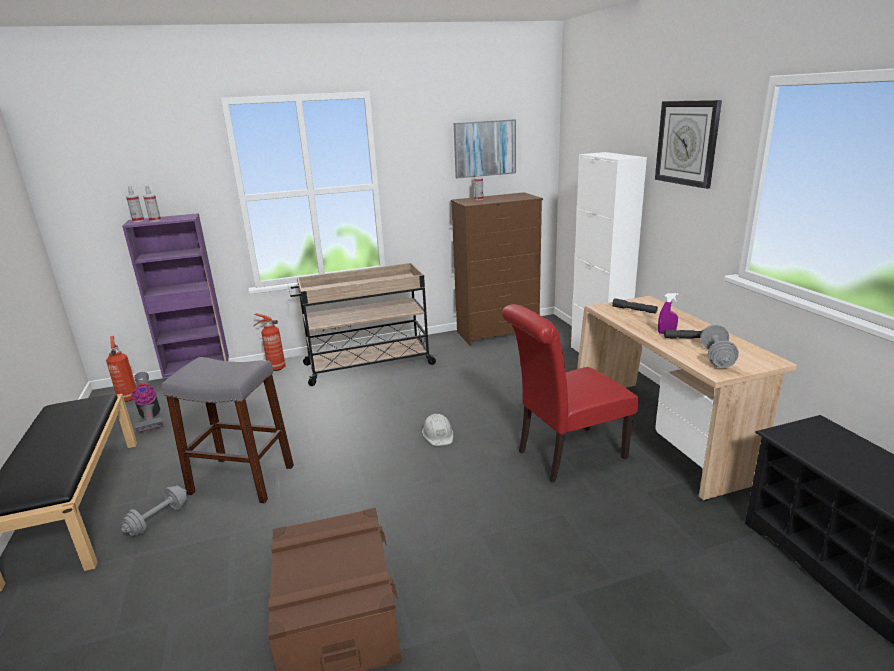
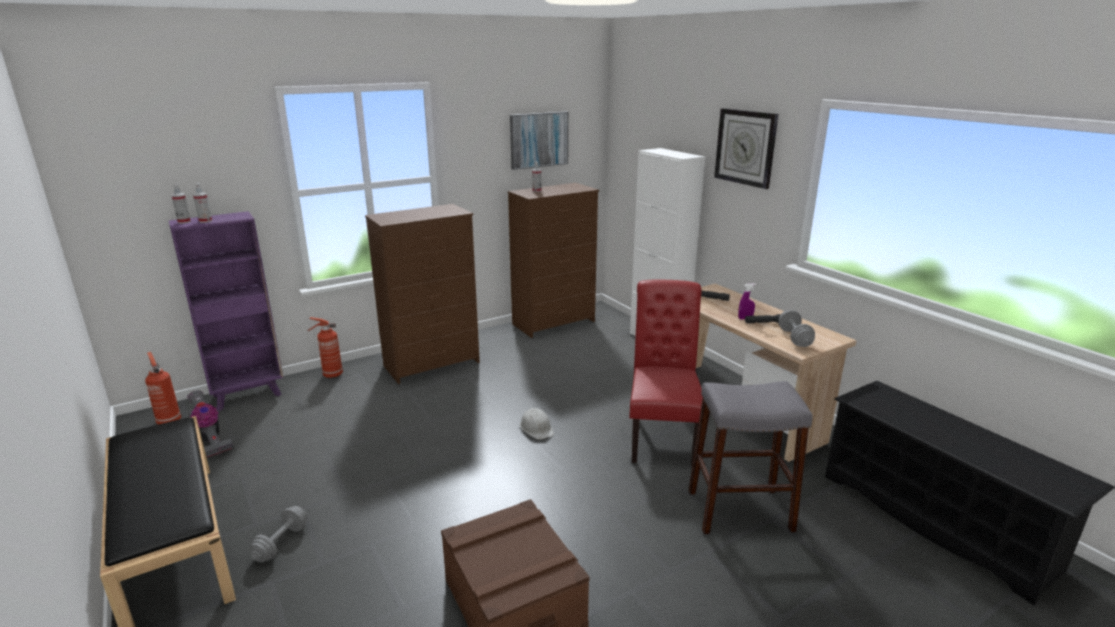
camera: 15 degrees left, 0 degrees up
(242, 480) = (353, 493): grey stool -> grey stool (740, 511)
(367, 364) = (433, 364): beige cart -> brown dresser
(565, 455) = (661, 436): red chair -> red chair turned 135 degrees clockwise

